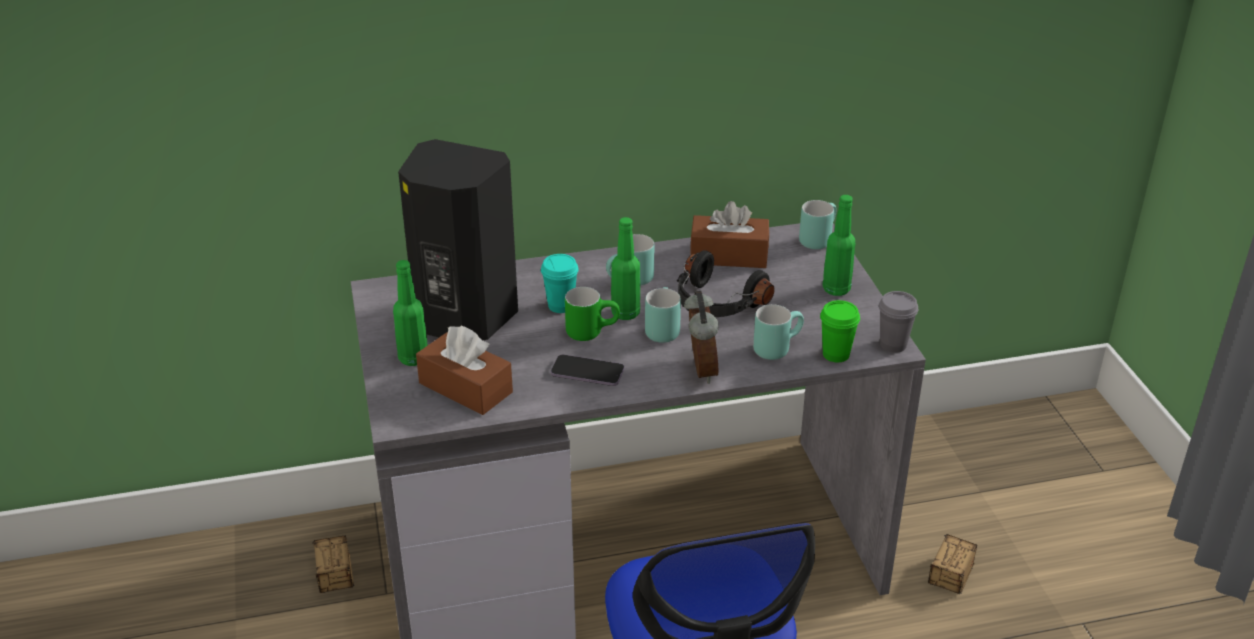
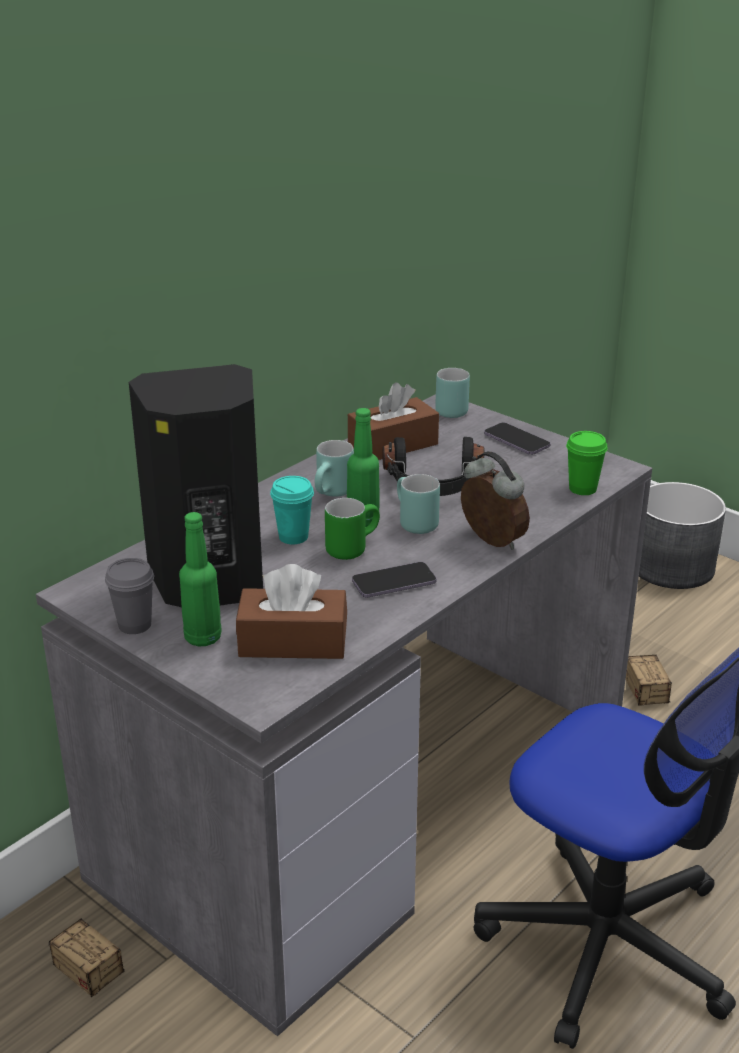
camera: 35 degrees left, 5 degrees down
(776, 347) = (528, 500): turquoise mug -> none
(836, 289) = (516, 441): green bottle -> phone
(893, 344) = (615, 465): grey cup -> grey cup (134, 625)
(1106, 472) = (672, 566): none -> grey planter

